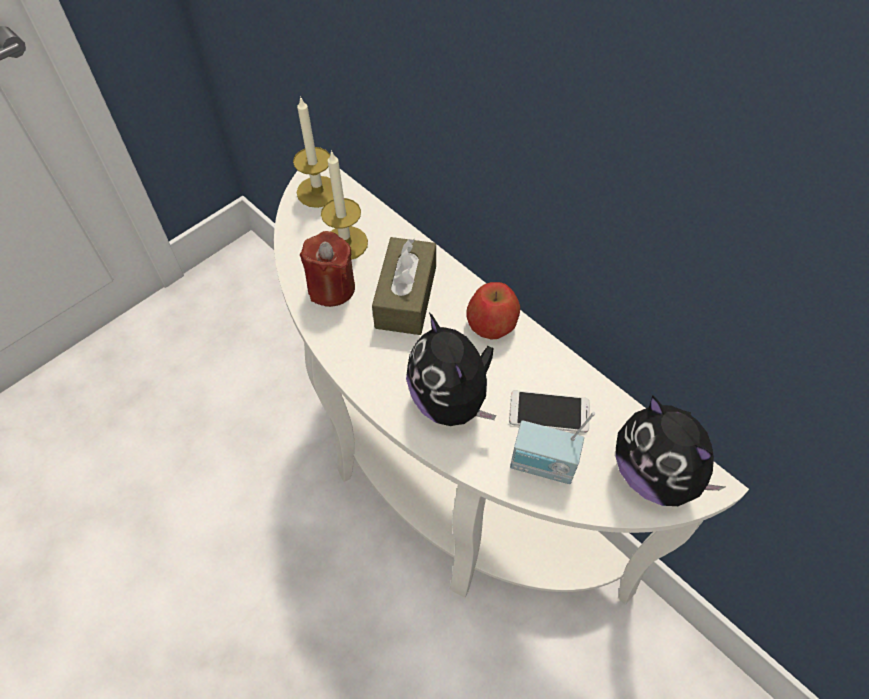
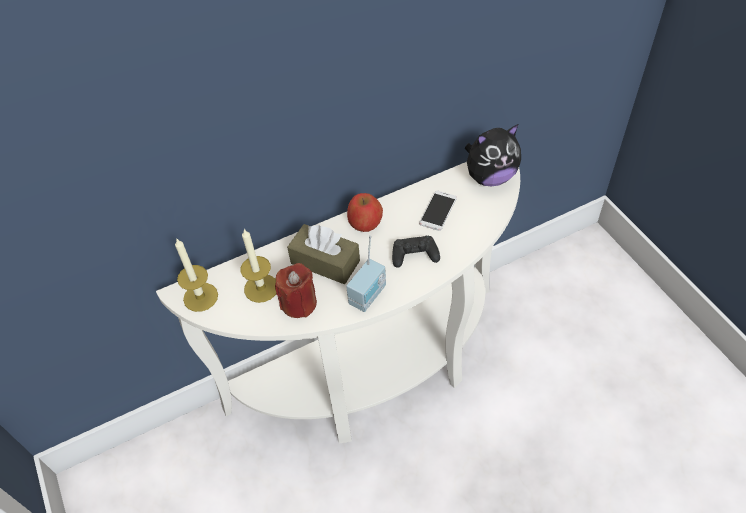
camera: 70 degrees left, 5 degrees down
(451, 400) = (414, 255): plush toy -> black game controller
(542, 466) = (472, 223): radio -> radio (369, 296)

